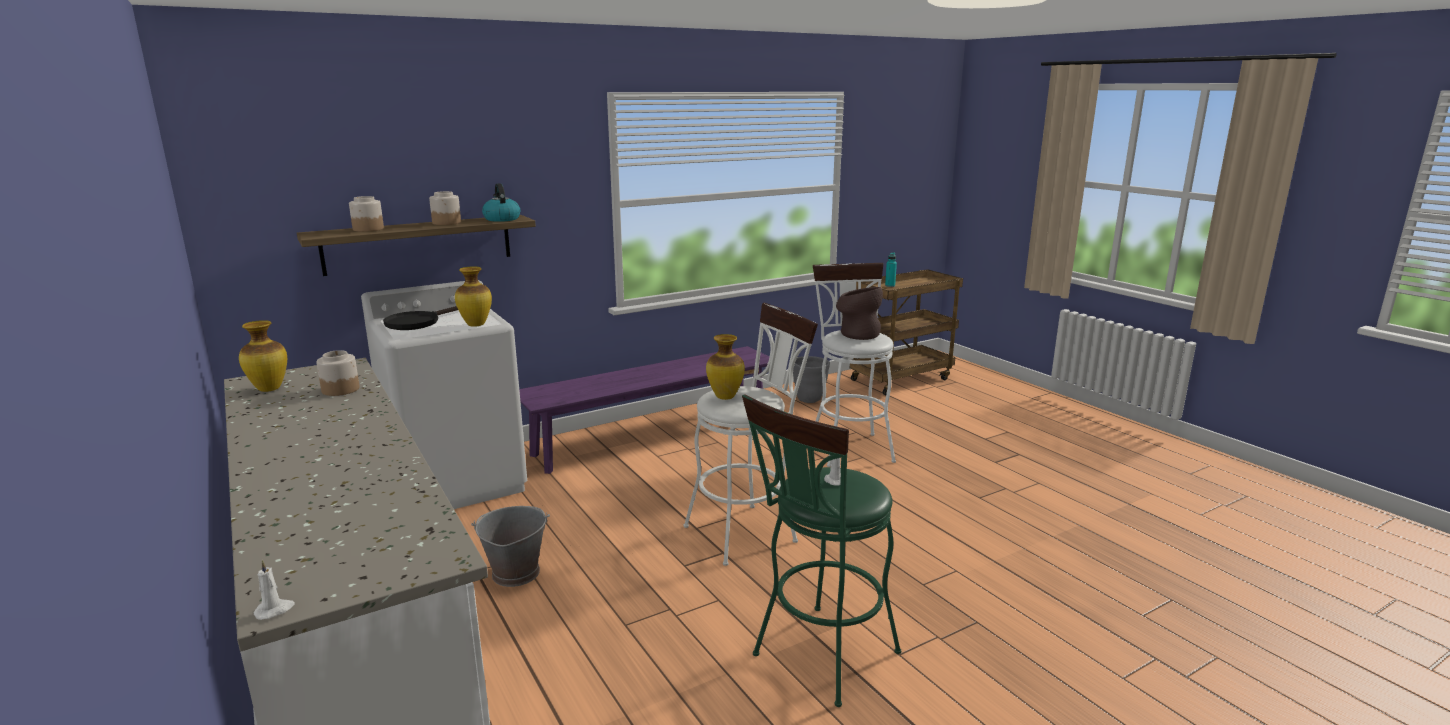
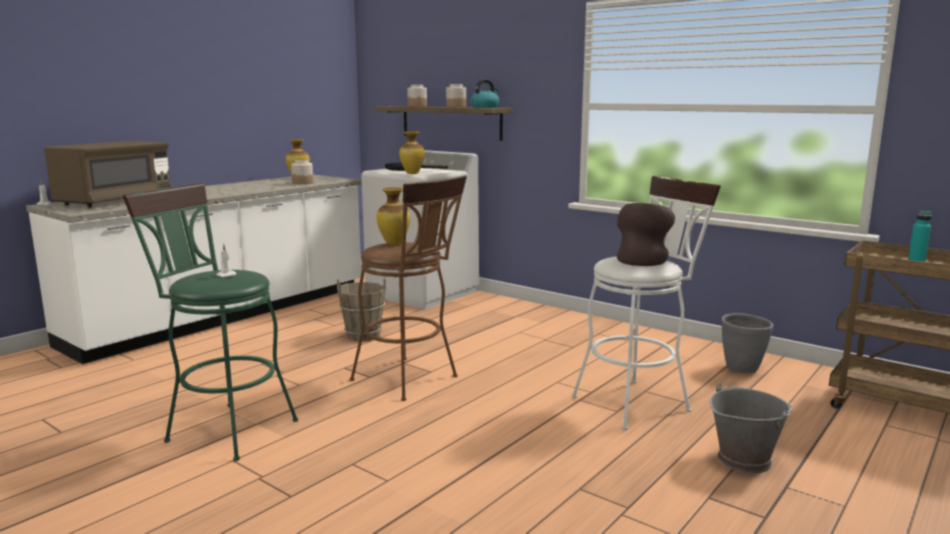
camera: 70 degrees right, 5 degrees down
(335, 532) = (115, 201): none -> brown microwave
(515, 573) = (315, 327): grey bucket -> grey bucket (743, 459)
(584, 541) = (363, 335): none -> brown bucket
(653, 437) = (554, 325): purple bench -> none
(748, 531) = (410, 380): white stool -> brown stool

